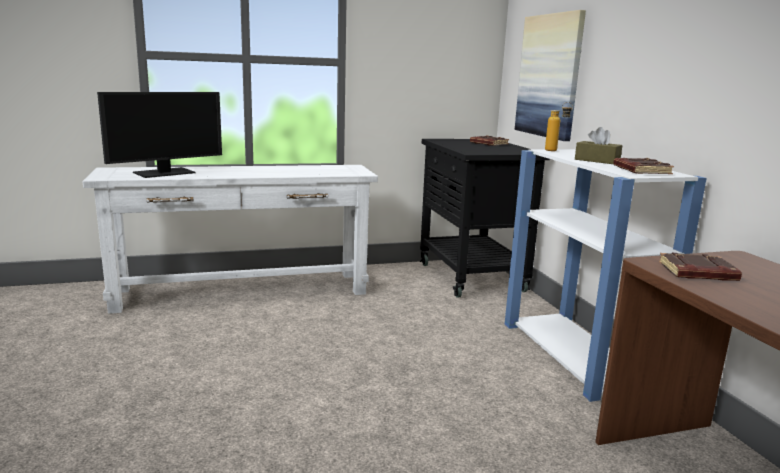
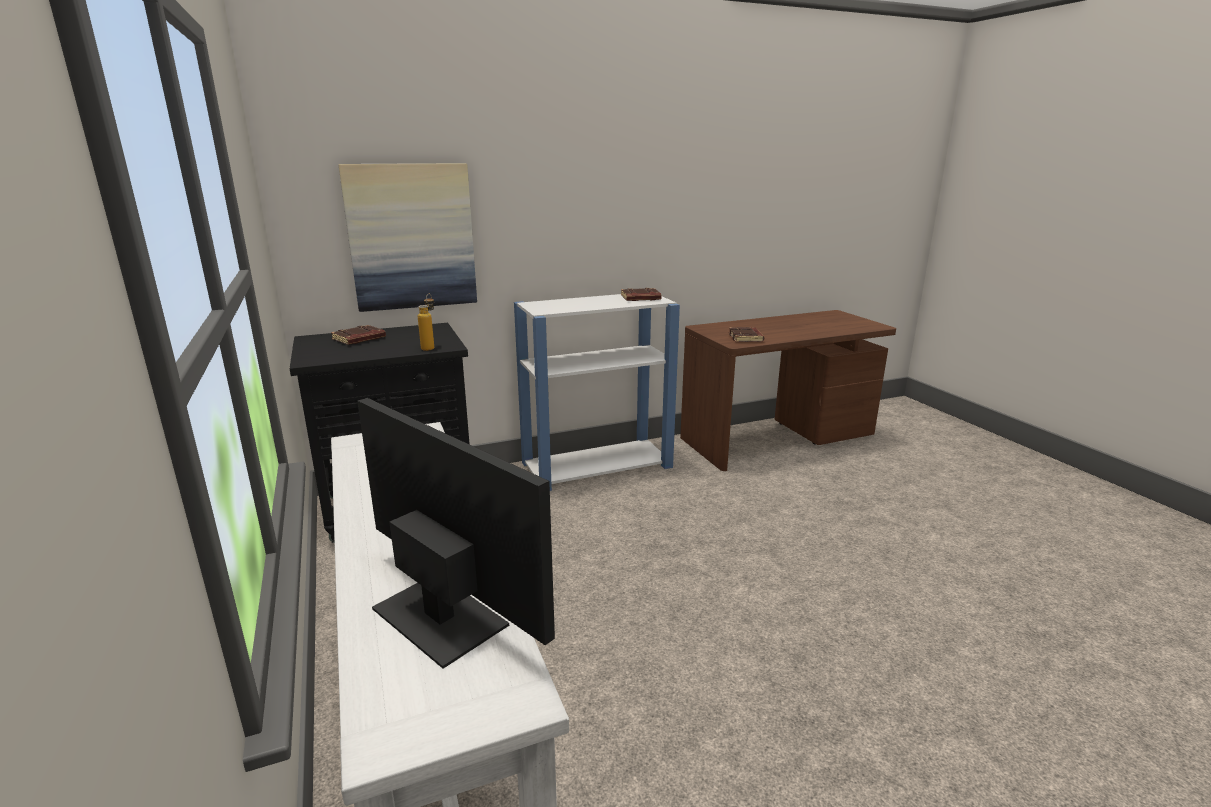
camera: 95 degrees left, 5 degrees up
(556, 150) = (540, 309): bottle -> bottle (430, 347)
(597, 160) = (597, 303): brown tissue box -> none

